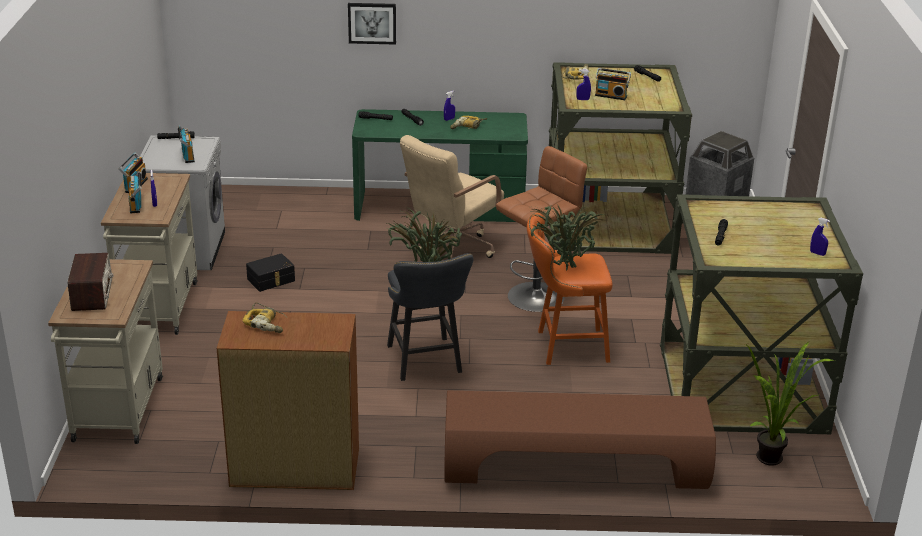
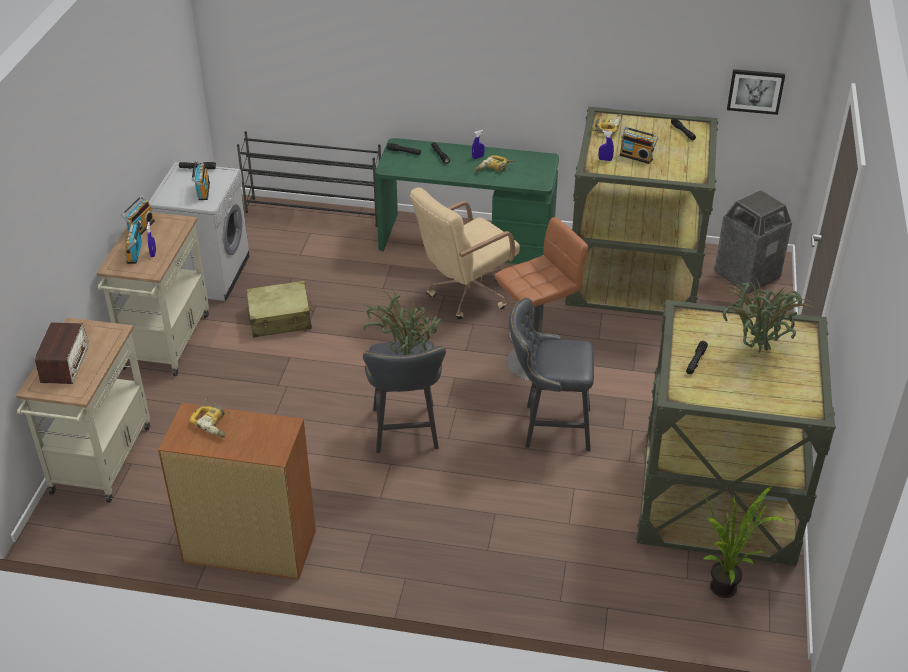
camera: 10 degrees right, 10 degrees up
(271, 280) = (280, 318): black storage box -> beige suitcase
(281, 194) = (315, 212): none -> black shoe rack
(372, 23) = (403, 54): picture -> picture (755, 91)
(563, 268) = (546, 357): potted plant -> potted plant (756, 349)
(563, 346) = (547, 427): orange stool -> grey stool
(574, 465) = (521, 575): brown bench -> none
(817, 253) = (793, 394): blue spray bottle -> none

